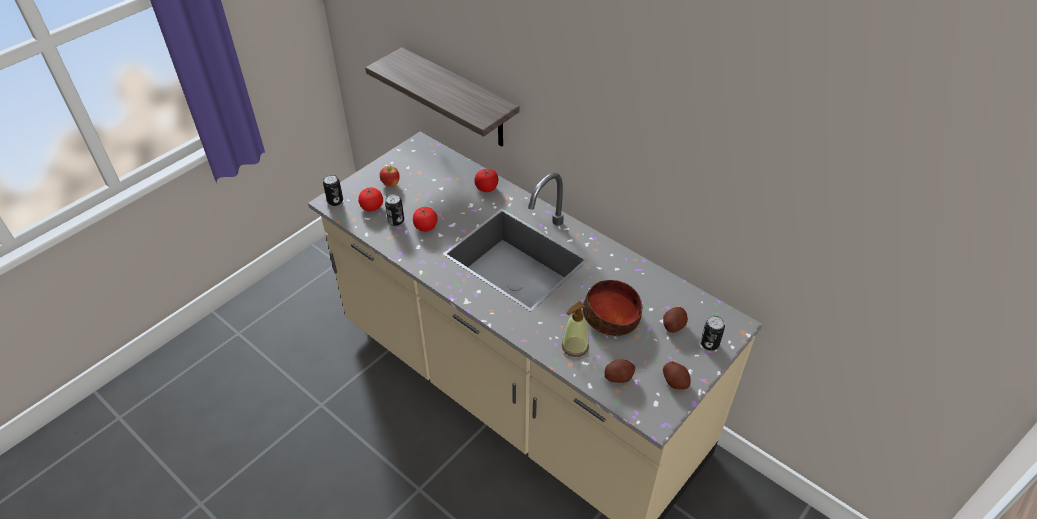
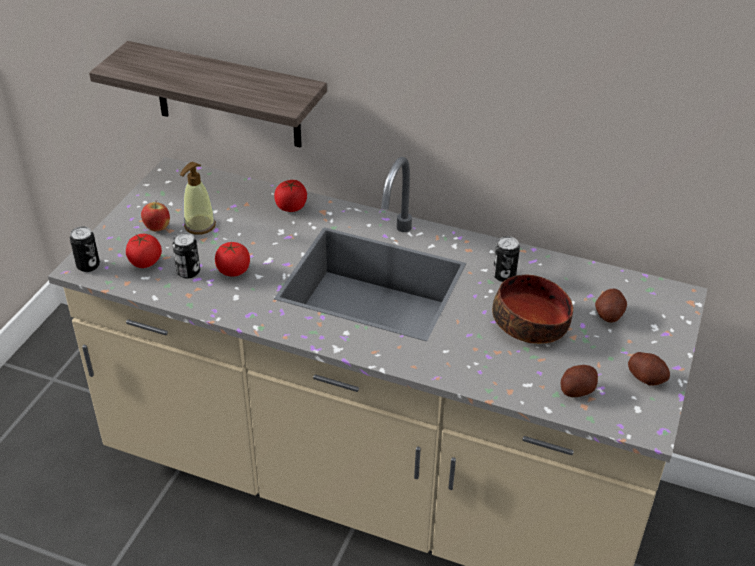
camera: 20 degrees left, 5 degrees down
(574, 346) = (504, 368): soap dispenser -> soap dispenser (199, 226)
(709, 344) = (661, 325): can -> can (504, 275)

